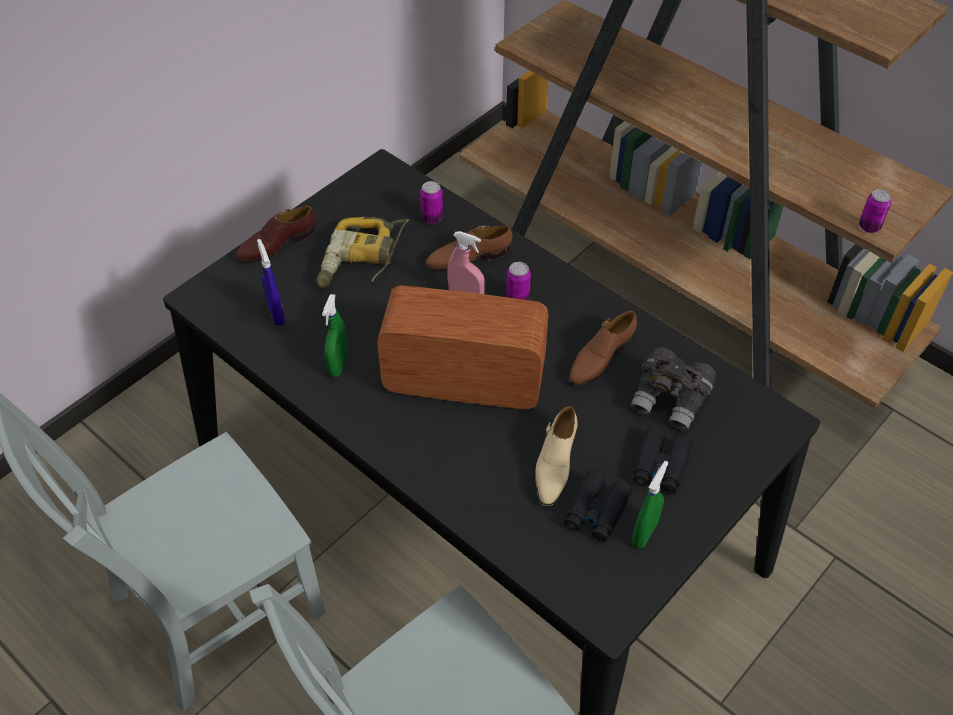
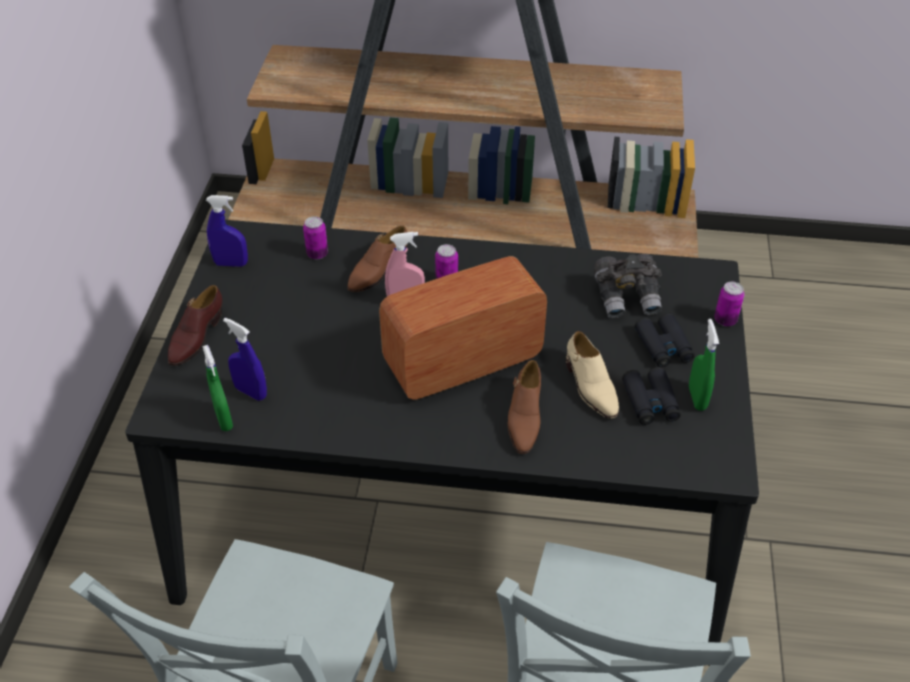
camera: 35 degrees left, 5 degrees down
(338, 365) = (346, 404): green spray bottle -> green spray bottle (224, 419)
(357, 193) = (231, 263): none -> blue spray bottle
(362, 261) = (288, 313): power drill -> none
(600, 358) = (550, 294): brown shoe -> brown shoe (524, 418)
(869, 227) = (651, 117): can -> can (725, 320)

